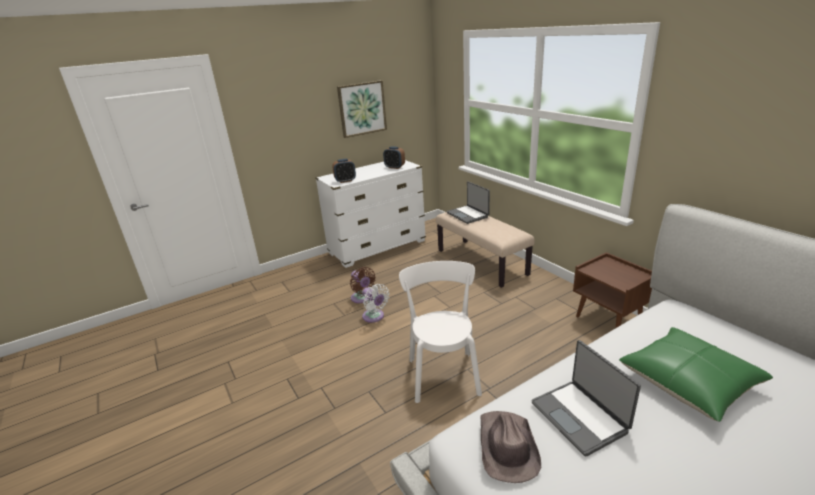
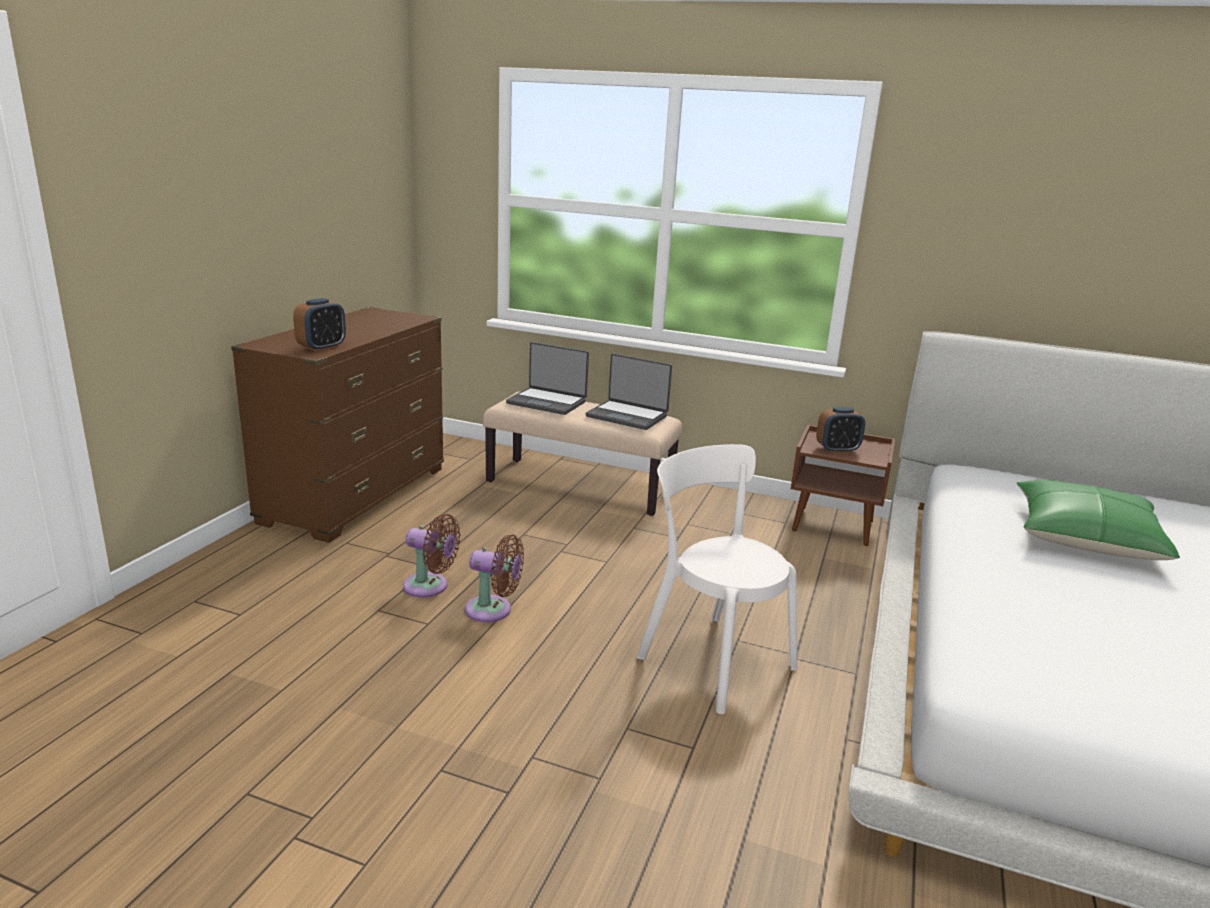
camera: 40 degrees left, 5 degrees down
(362, 108) = (309, 199): picture -> none
(374, 317) = (493, 610): white fan -> brown fan
(377, 247) = (356, 495): white dresser -> brown dresser
(394, 167) = (390, 321): alarm clock -> alarm clock (837, 450)
(506, 447) = (1042, 667): brown hat -> none
(580, 416) = (1055, 605): laptop -> laptop (627, 416)

